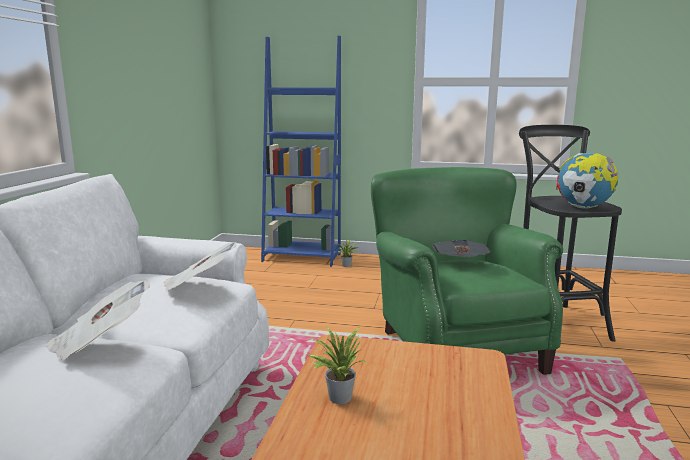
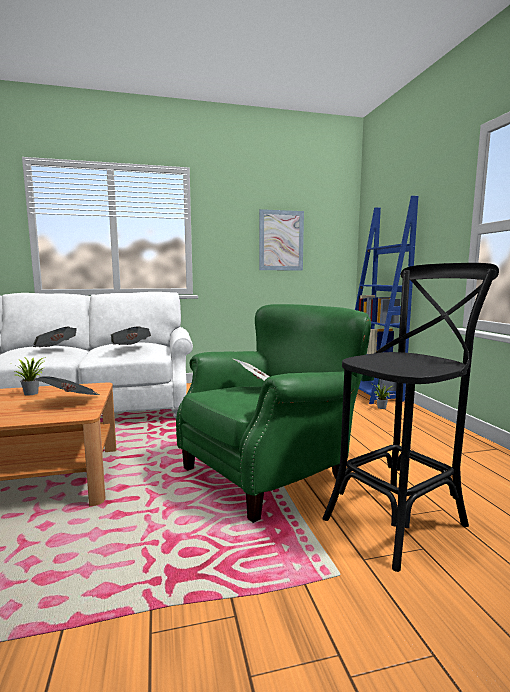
camera: 65 degrees right, 5 degrees down
(157, 71) = (281, 240): none -> picture
(419, 364) = (71, 402): none -> newspaper
(583, 208) = (383, 365): globe -> none

